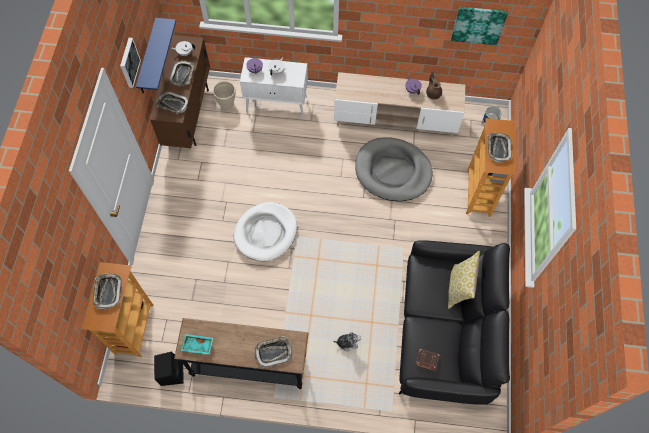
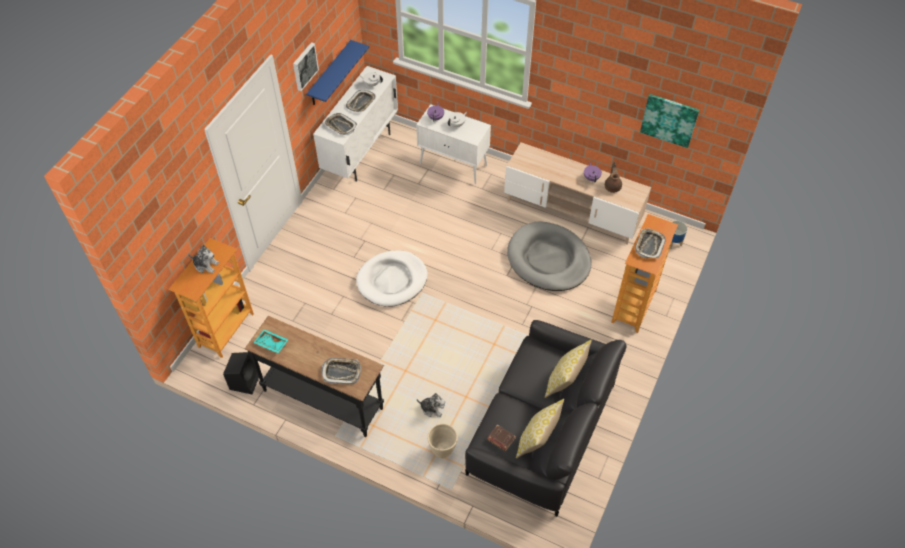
camera: 20 degrees right, 10 degrees down
(107, 291) = (206, 265): tray -> plush toy
(189, 116) = (361, 152): brown cabinet -> white cabinet
(226, 103) = (403, 151): beige planter -> beige planter (442, 450)
(457, 350) = (537, 440): none -> pillow

